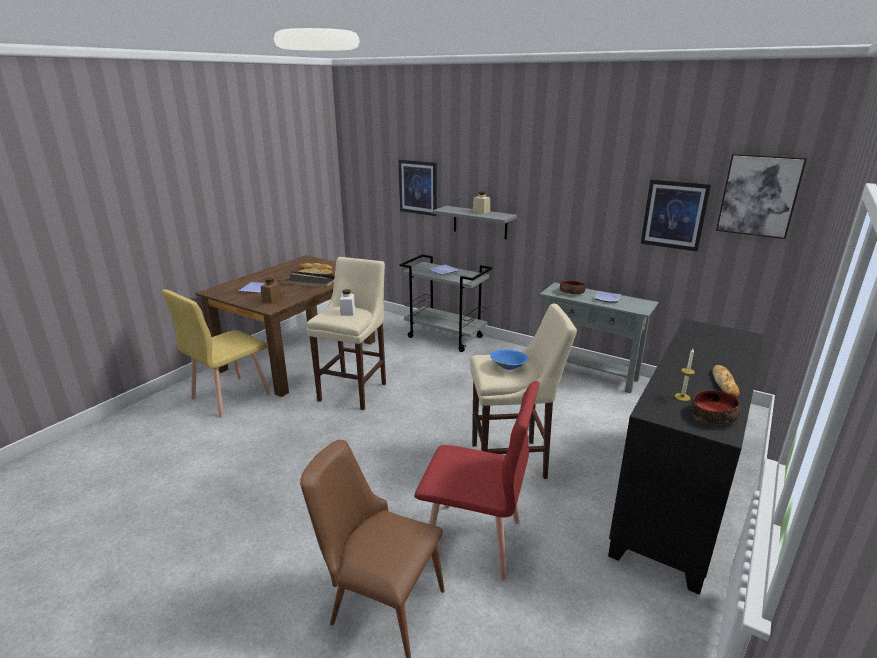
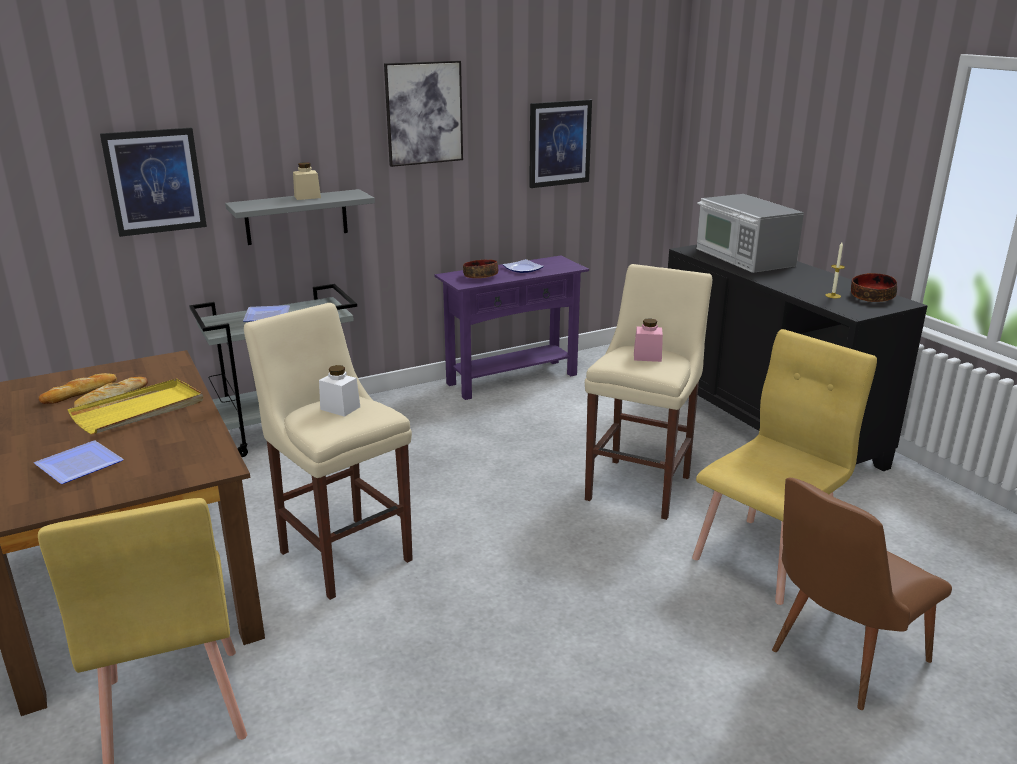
camera: 60 degrees left, 0 degrees up
(272, 300) = (173, 459): brown jar -> none
(309, 282) = (139, 410): black tray -> yellow tray
(474, 540) = (765, 558): red chair -> yellow chair
(508, 366) = (647, 356): blue bowl -> pink jar
(588, 374) = (512, 379): grey console table -> purple console table
(717, 346) = (743, 257): none -> microwave
(724, 384) = (817, 277): bread -> none
(759, 195) = (632, 105): picture -> picture (424, 113)

